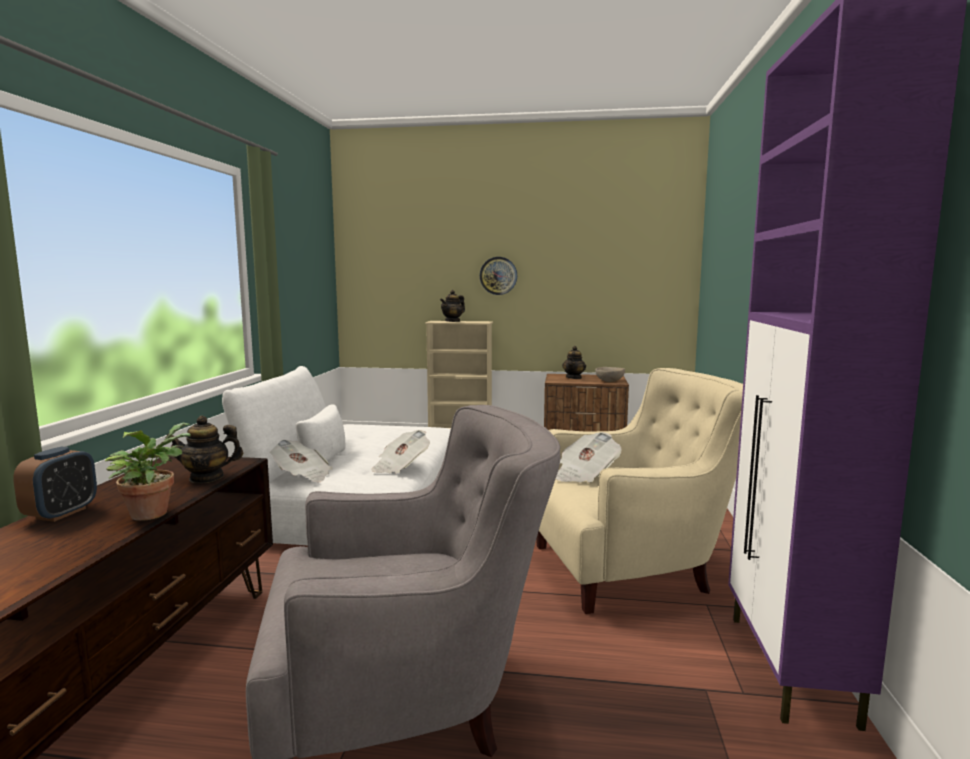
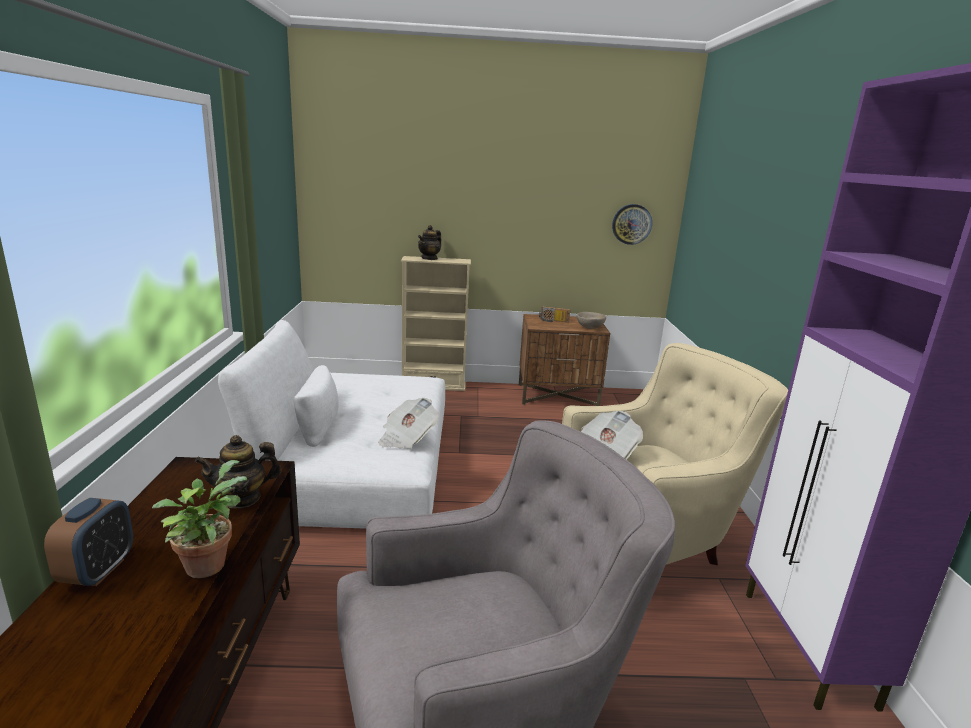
camera: 10 degrees left, 10 degrees up
(302, 475) = (307, 454): newspaper -> none
(498, 275) = (478, 211): wall clock -> wall clock (631, 224)
(574, 377) = (553, 321): teapot -> radio

